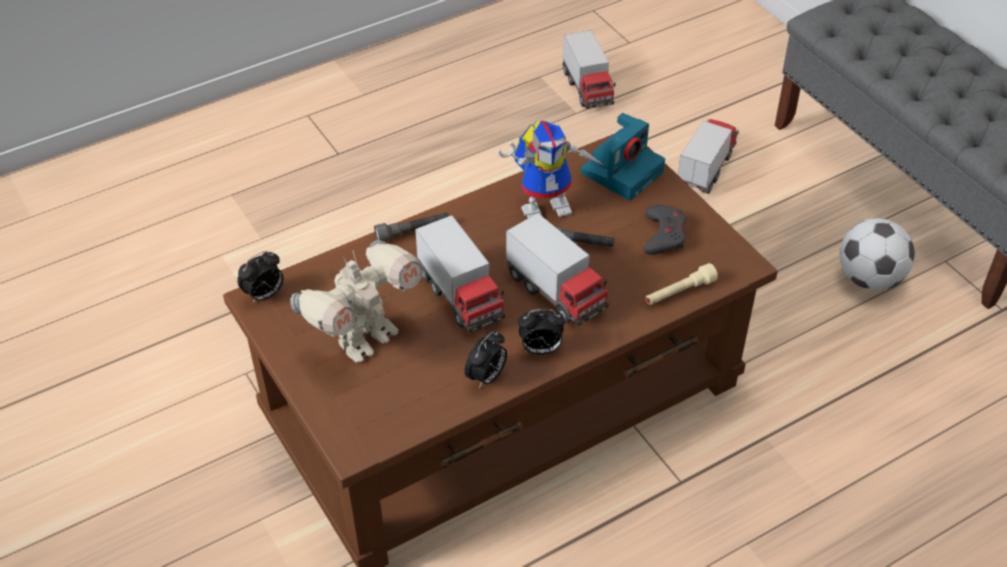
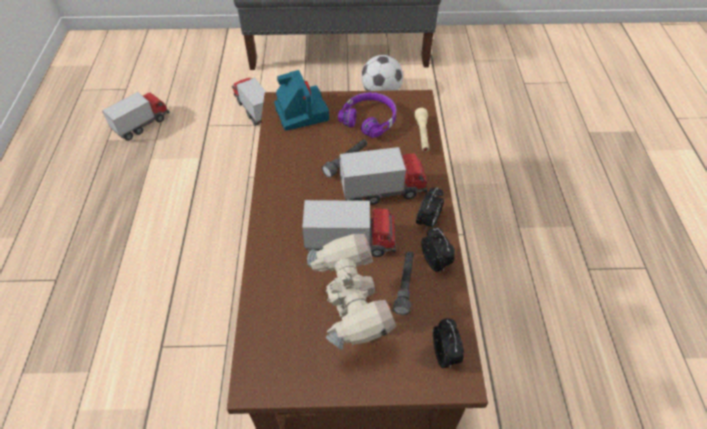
camera: 60 degrees left, 5 degrees up
(264, 295) = (254, 375): alarm clock -> alarm clock (445, 355)
(413, 232) = (265, 242): grey flashlight -> grey flashlight (405, 285)
(548, 205) = (300, 159): toy robot -> none
(587, 89) = (142, 124): toy truck -> toy truck turned 60 degrees counterclockwise
(663, 234) = (369, 119): grey game controller -> purple headphones

